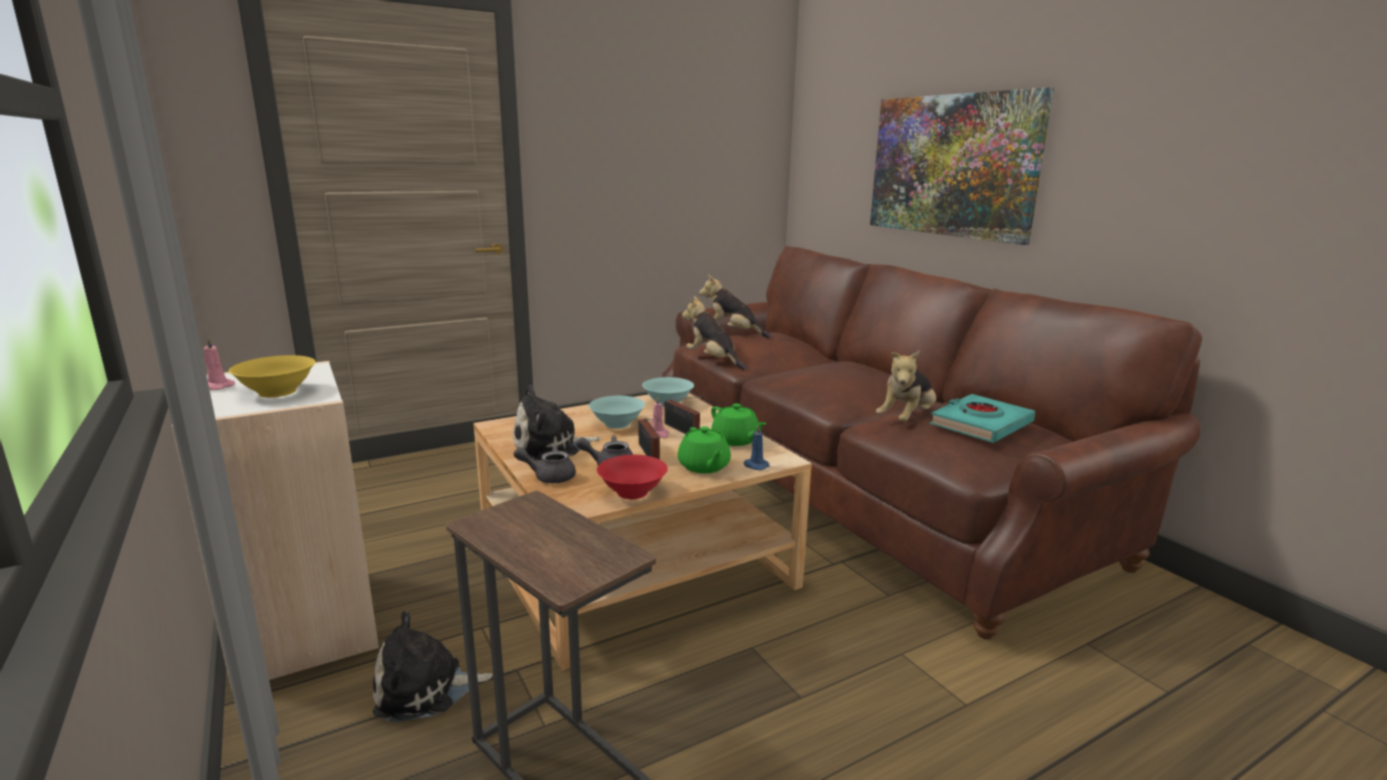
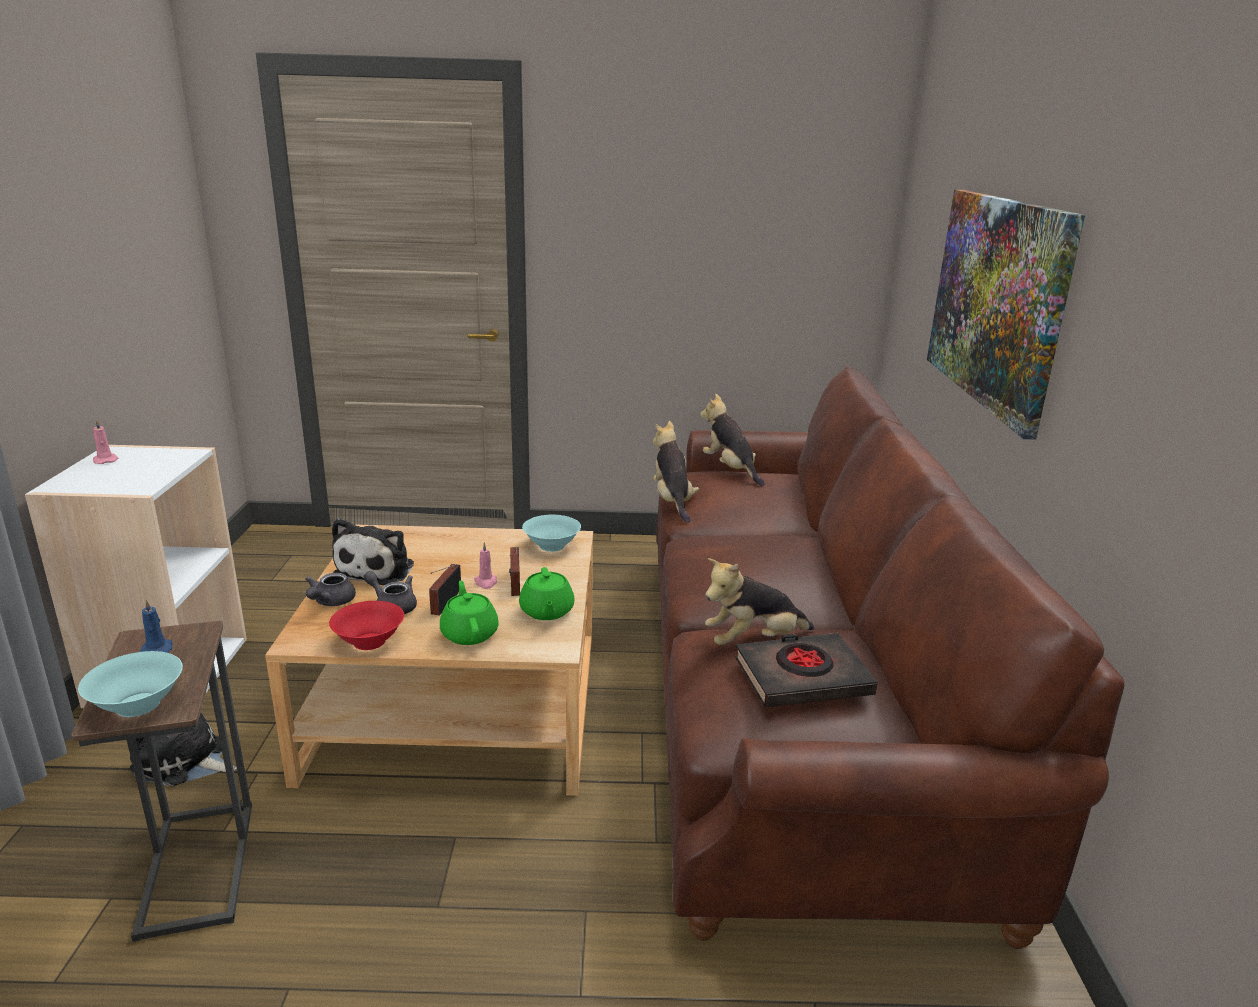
camera: 30 degrees right, 5 degrees up
(277, 392) = (129, 475): yellow bowl -> none
(549, 477) = (330, 602): grey teapot -> grey teapot turned 105 degrees counterclockwise
(551, 446) = (377, 569): plush toy -> plush toy turned 90 degrees counterclockwise
(618, 424) = (468, 559): turquoise bowl -> turquoise bowl (138, 705)
(704, 467) = (469, 633): green teapot -> green teapot turned 150 degrees clockwise
(755, 465) = (518, 648): blue candle -> blue candle (157, 649)
(980, 424) = (802, 678): turquoise book -> black book

